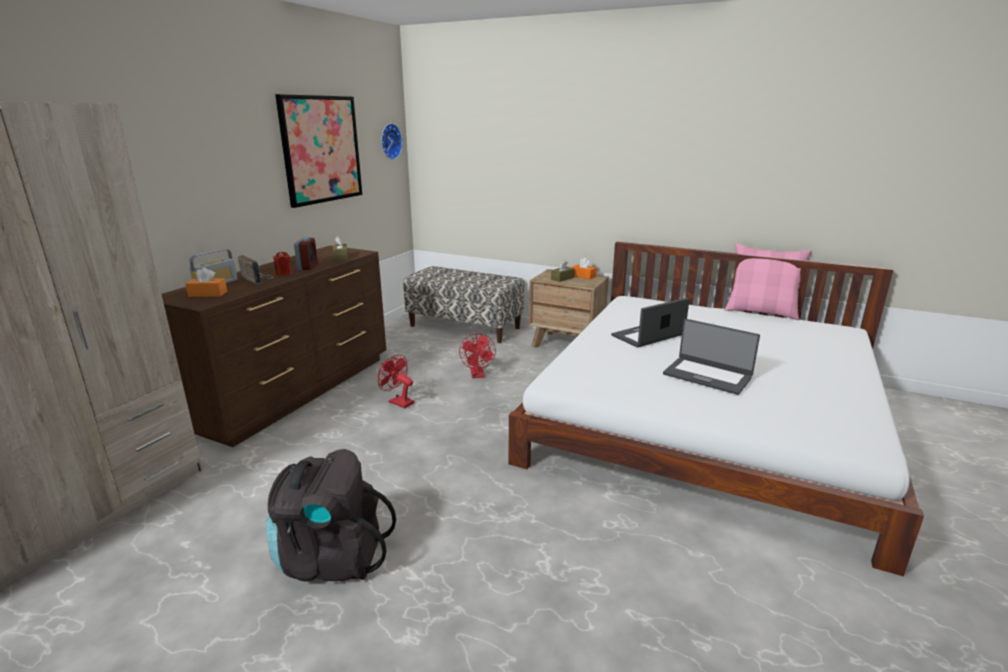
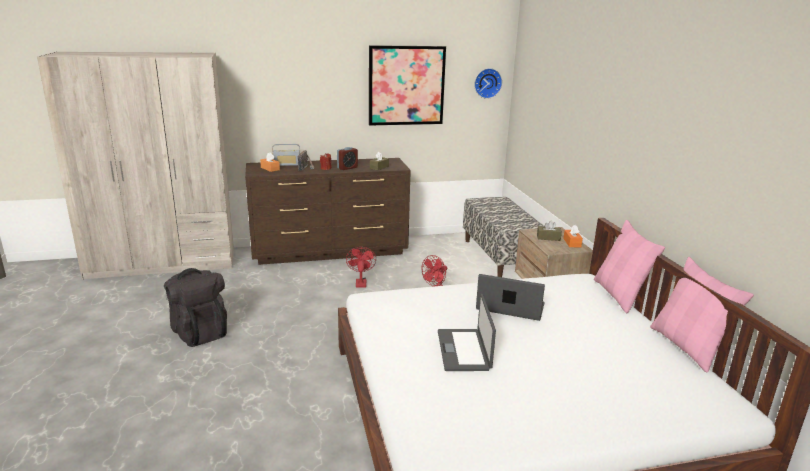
camera: 50 degrees right, 0 degrees up
(668, 300) = (619, 295): none -> pink pillow

